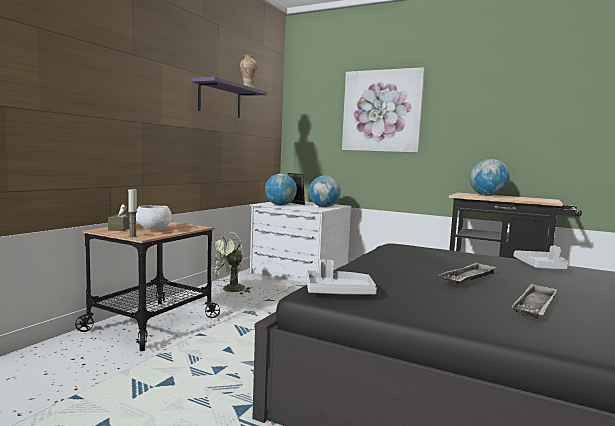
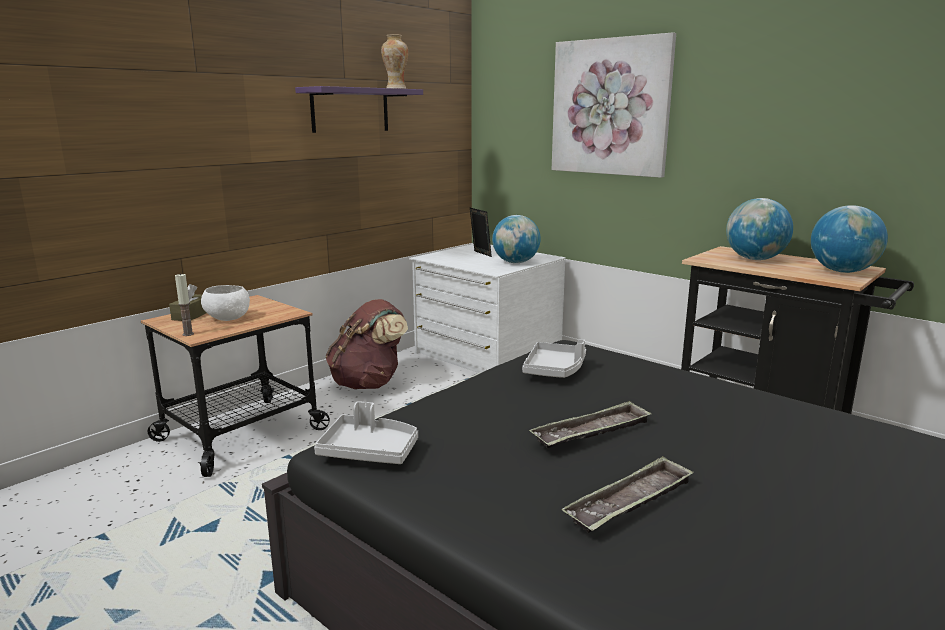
camera: 15 degrees right, 10 degrees up
(229, 290) = (369, 383): green fan -> brown backpack
(280, 205) = (452, 259): globe -> globe (842, 271)
(541, 267) = (753, 409): grey tray -> grey tray (555, 369)

